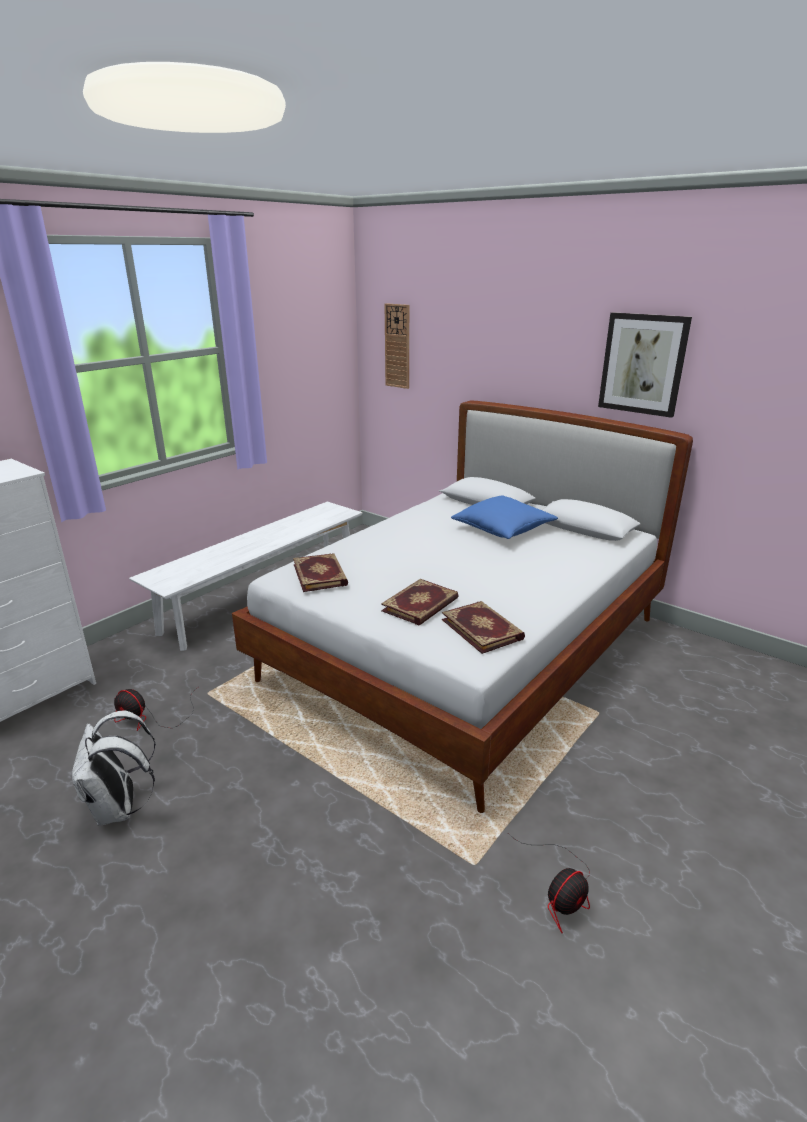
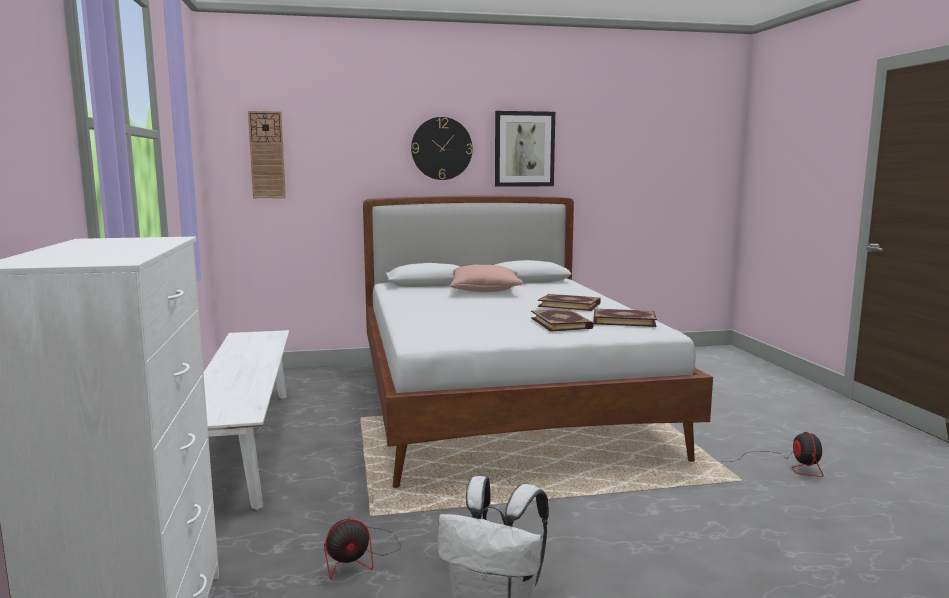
camera: 50 degrees left, 15 degrees down
(321, 574) = (454, 329): book -> book (569, 305)
(503, 529) = (485, 290): blue pillow -> pink pillow
(546, 354) = (441, 148): none -> wall clock

